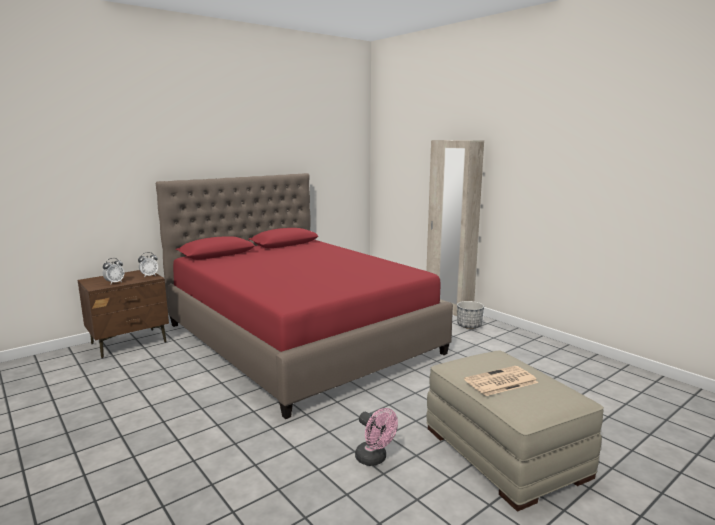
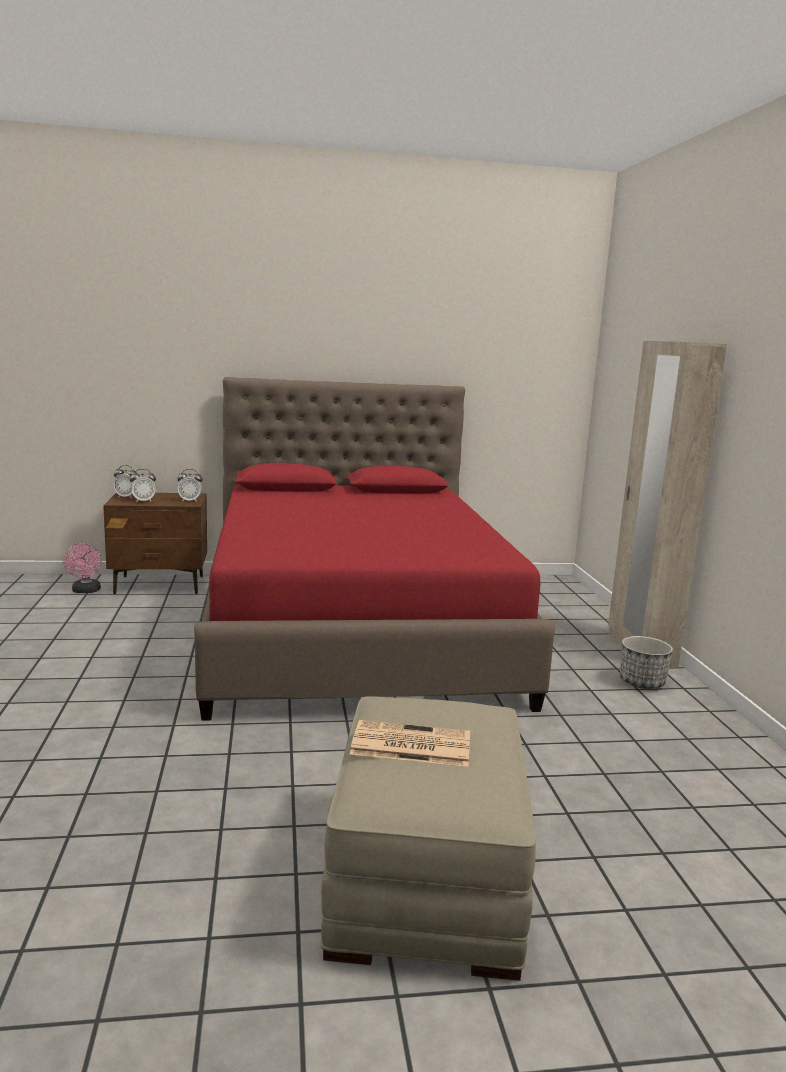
camera: 30 degrees right, 0 degrees up
(95, 282) = (127, 497): none -> alarm clock
(374, 459) = (235, 808): pink fan -> pink fan (86, 591)

